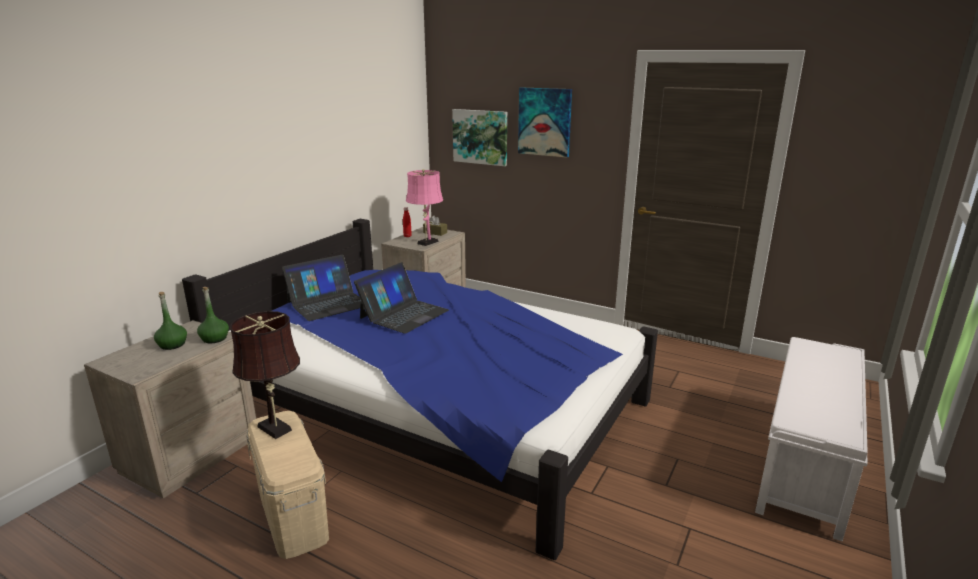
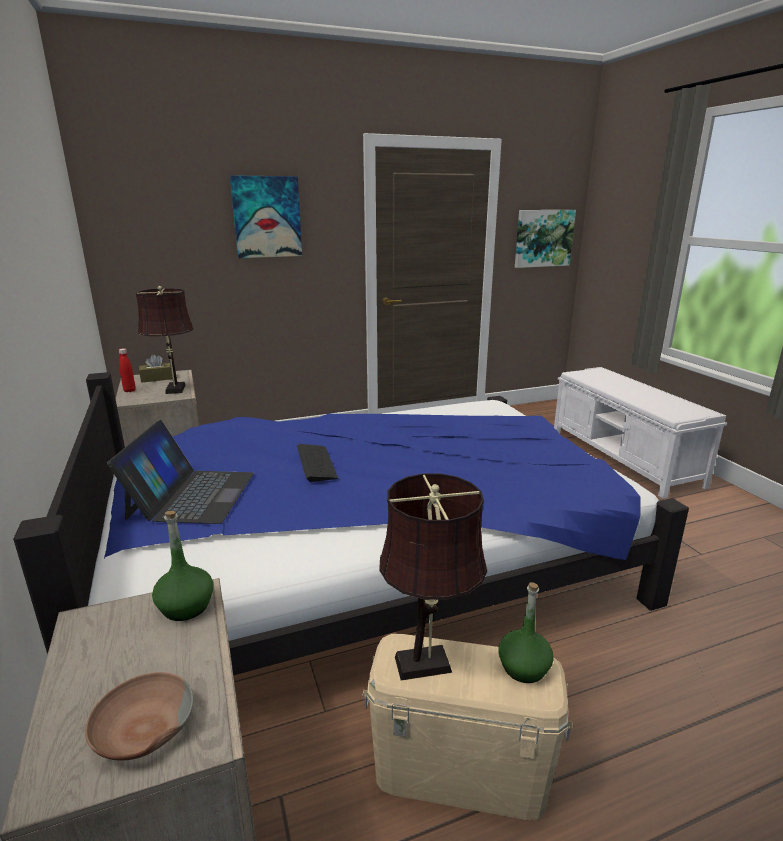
camera: 50 degrees left, 0 degrees up
(138, 363) = (142, 729): none -> brown bowl
(172, 345) = (131, 661): green bottle -> green bottle (524, 667)
(404, 314) = (316, 463): laptop -> keyboard
(426, 243) = (175, 390): pink table lamp -> brown table lamp
(480, 137) = (177, 243): picture -> picture (543, 238)

